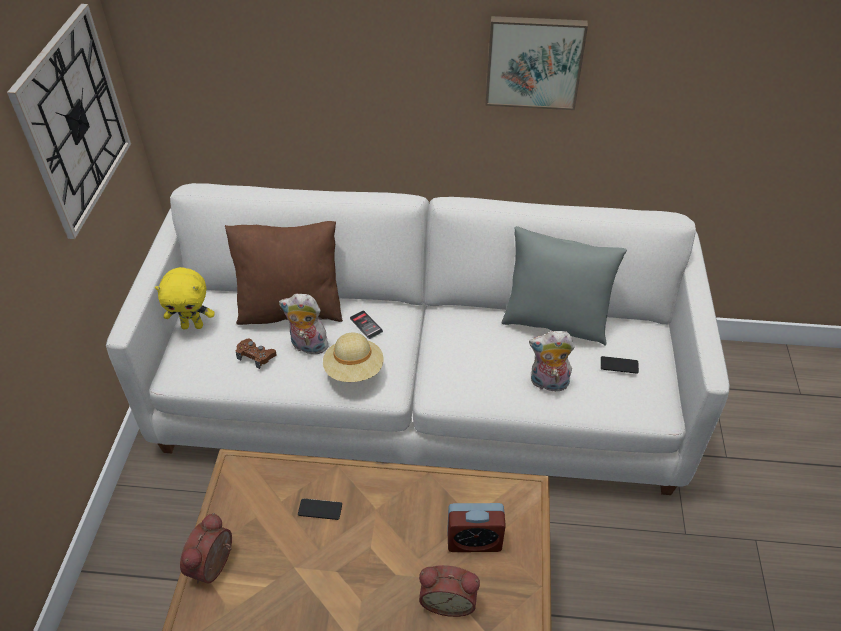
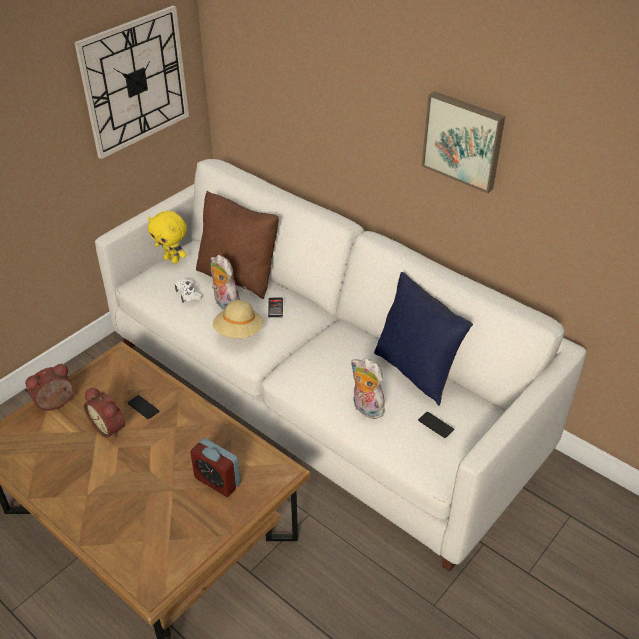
camera: 35 degrees right, 5 degrees down
(256, 356) = (188, 294): brown game controller -> white game controller
(448, 599) = (166, 505): alarm clock -> alarm clock (110, 427)
(554, 322) = (416, 371): grey pillow -> blue pillow

